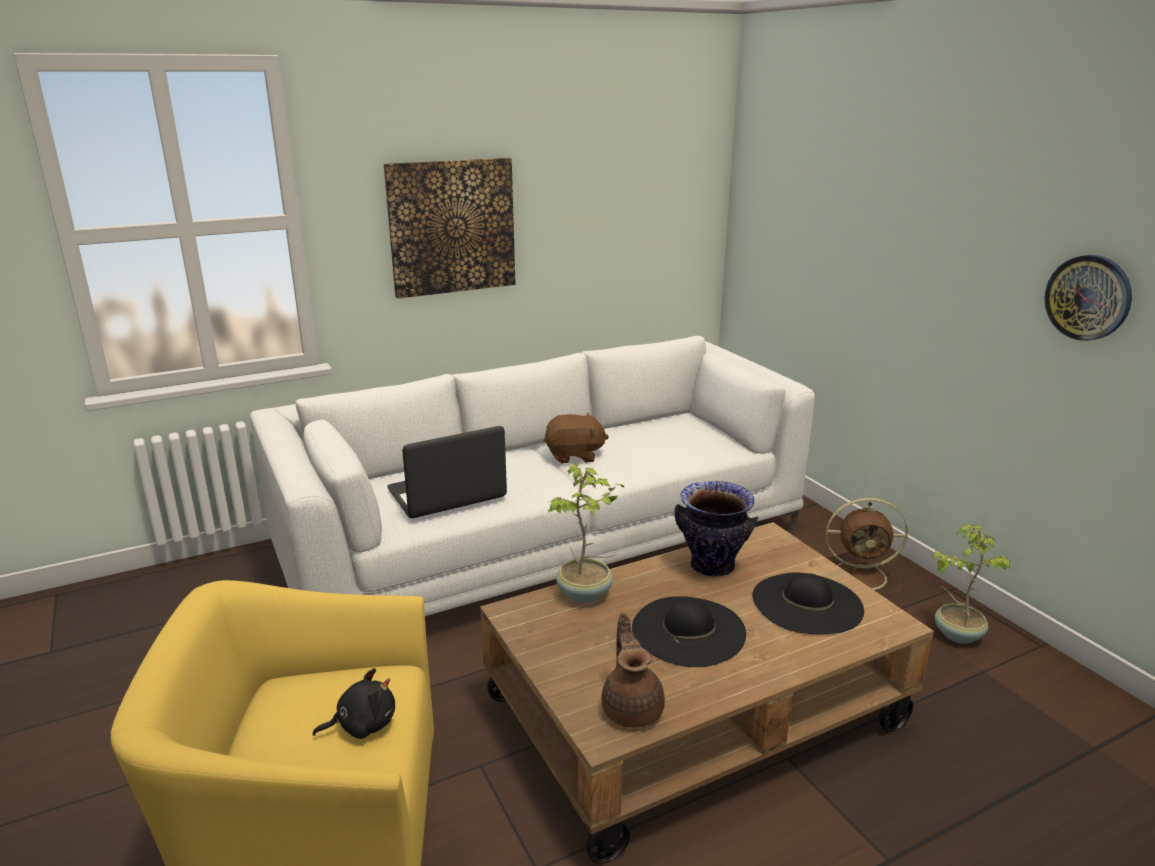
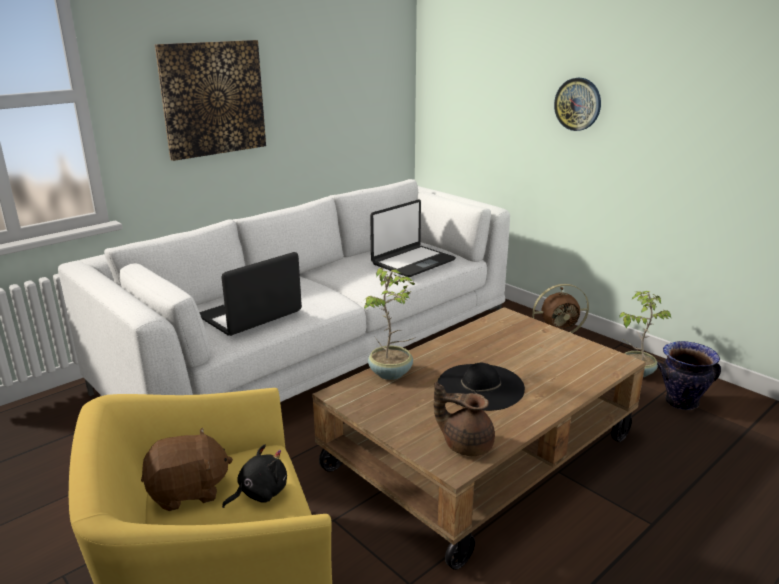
camera: 15 degrees left, 0 degrees up
(574, 456) = (339, 277): brown plush toy -> brown plush toy (188, 491)
(632, 708) = (466, 444): brown teapot -> brown teapot turned 45 degrees counterclockwise
(674, 446) = (412, 262): none -> laptop
(712, 566) = (476, 341): vase -> vase (681, 402)
(807, 603) = (554, 356): black hat -> none
(1088, 297) = (708, 119): wall clock -> wall clock (578, 104)

